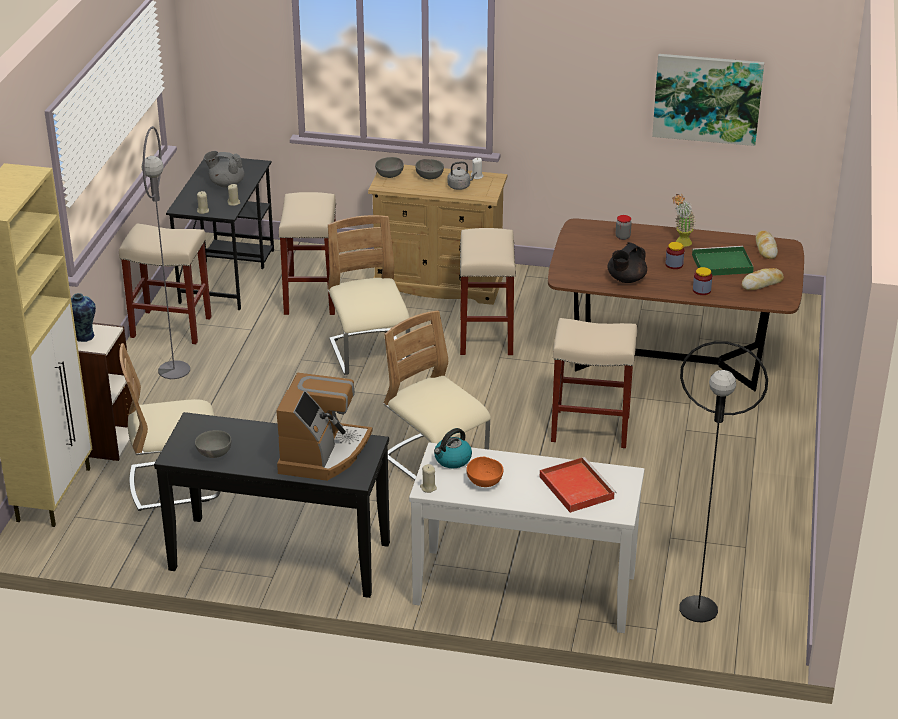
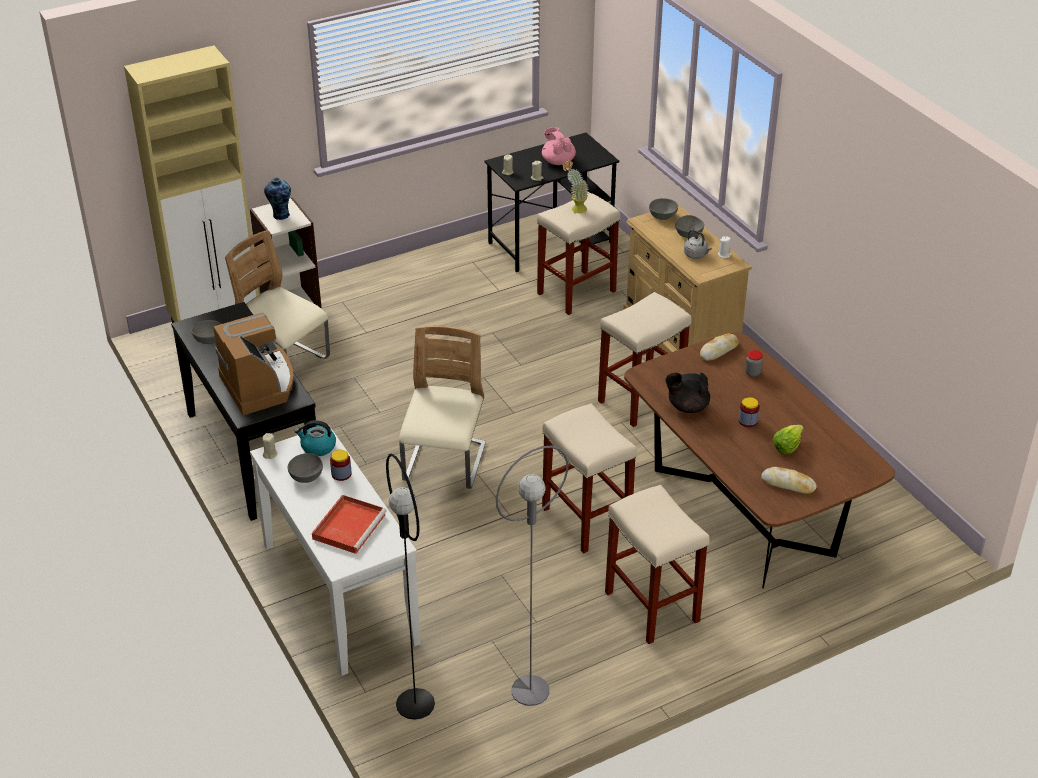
camera: 50 degrees right, 5 degrees up
(170, 327) = (455, 256): beige stool -> beige stool (650, 606)
(174, 370) = (408, 287): grey floor lamp -> grey floor lamp (530, 690)
(226, 184) = (558, 161): grey teapot -> pink teapot
(323, 453) = (260, 385): coffee machine -> coffee machine turned 90 degrees counterclockwise
(369, 354) = (540, 359): beige chair -> none
(485, 481) = (307, 477): orange bowl -> grey bowl
(681, 244) = (787, 408): potted plant -> potted plant (575, 209)
(701, 290) = (727, 455): jar -> jar (341, 474)
(707, 98) = (915, 283): picture -> none
(721, 264) = (787, 446): green tray -> lettuce
(765, 248) = (851, 459): bread -> bread (718, 351)

